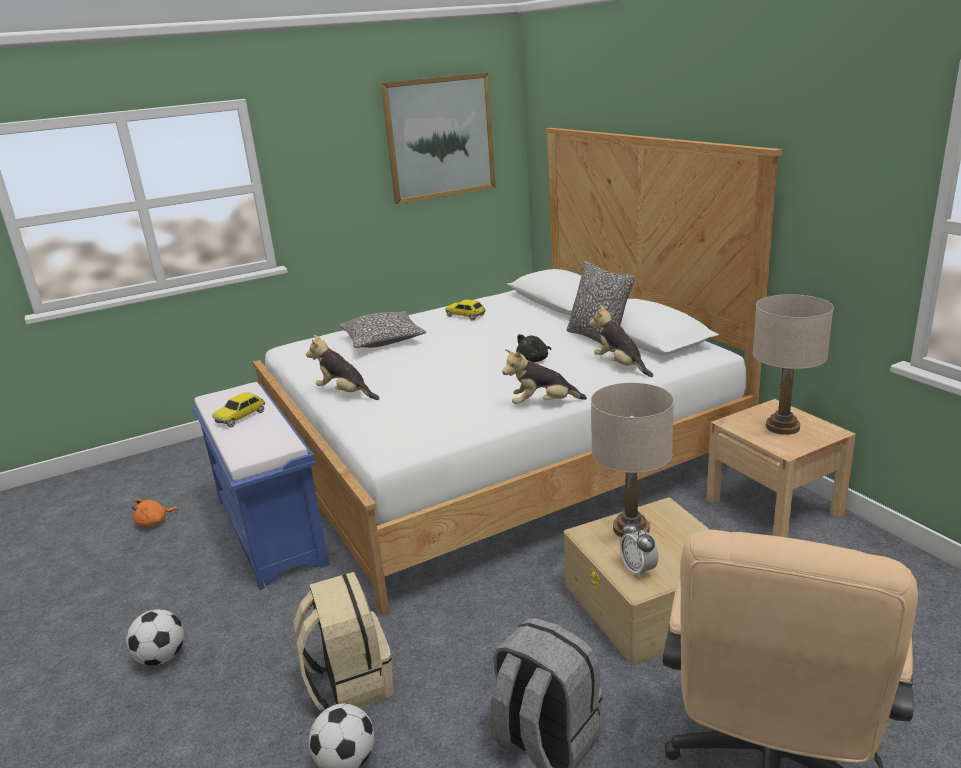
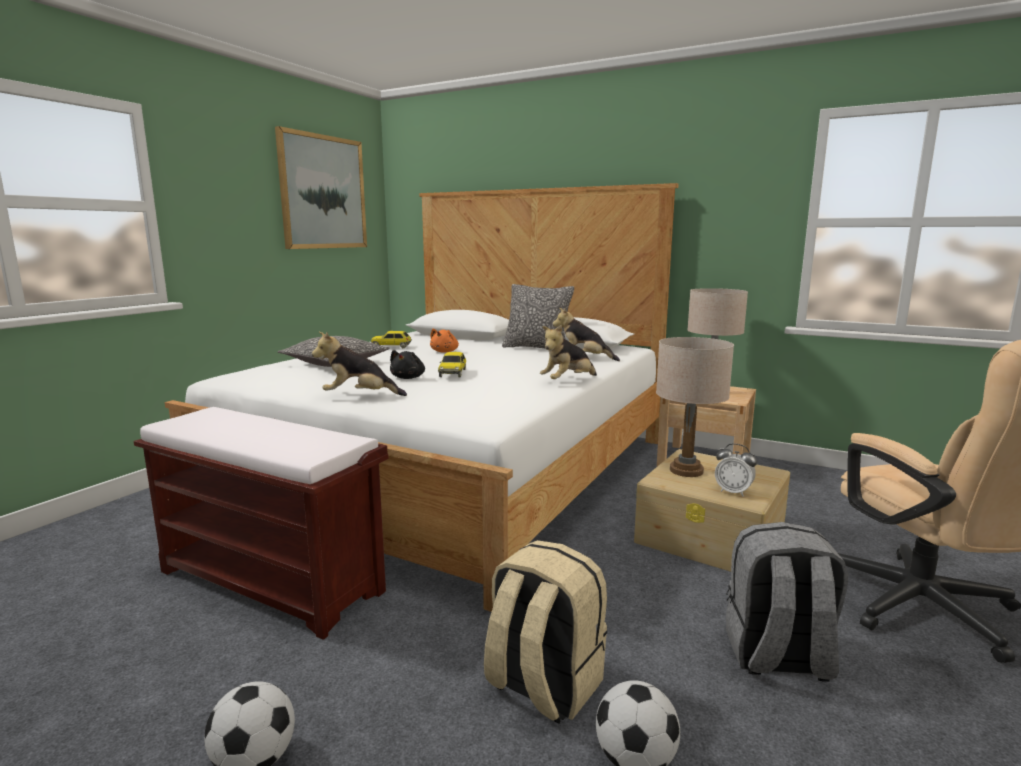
camera: 35 degrees left, 10 degrees down
(154, 522) = (73, 618): orange plush toy -> orange plush toy (445, 352)
(241, 417) = (244, 430): toy car -> toy car (453, 373)
(271, 530) = (273, 581): blue bench -> brown bench
(534, 360) = (509, 361): black plush toy -> black plush toy (408, 378)

